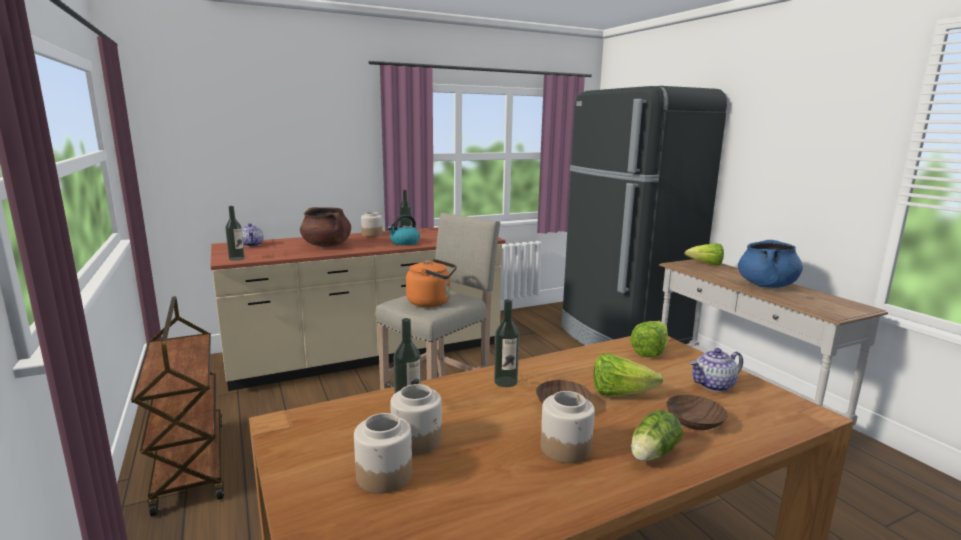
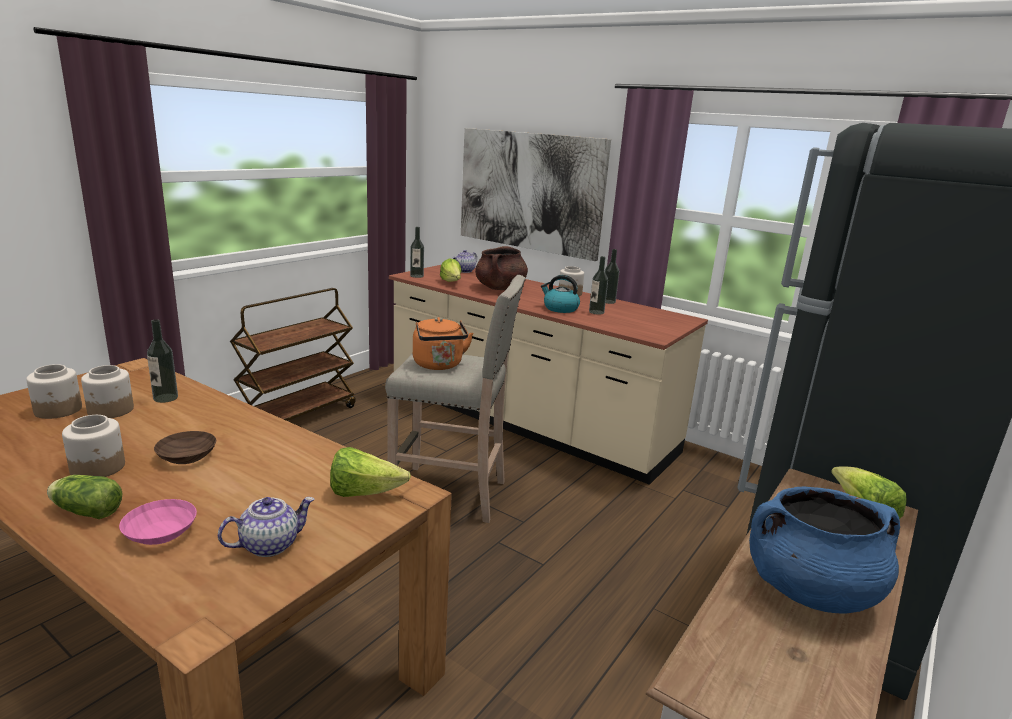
camera: 60 degrees right, 5 degrees up
(285, 157) = (530, 191): none -> picture
(505, 382) = (233, 425): bottle -> bottle (596, 312)
(620, 393) = (224, 483): lettuce -> lettuce (452, 283)
(695, 421) = (162, 533): brown bowl -> pink bowl
(713, 385) = (270, 544): teapot -> teapot turned 105 degrees clockwise

